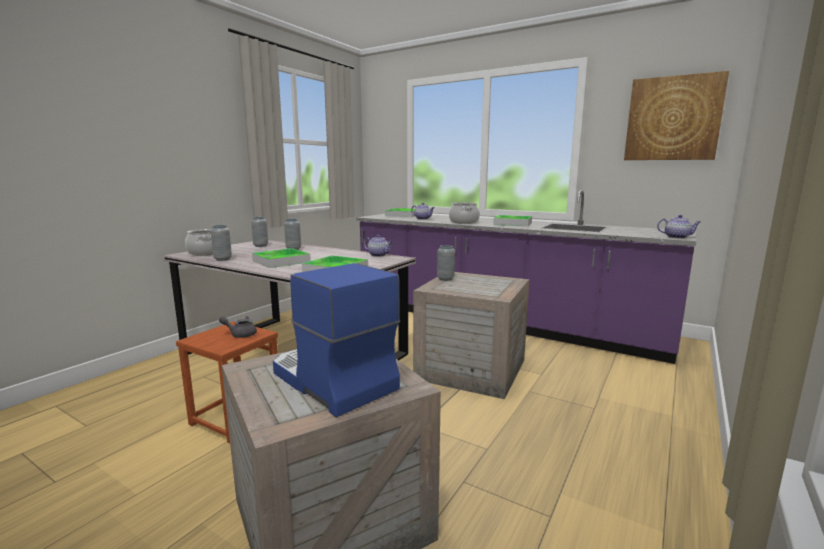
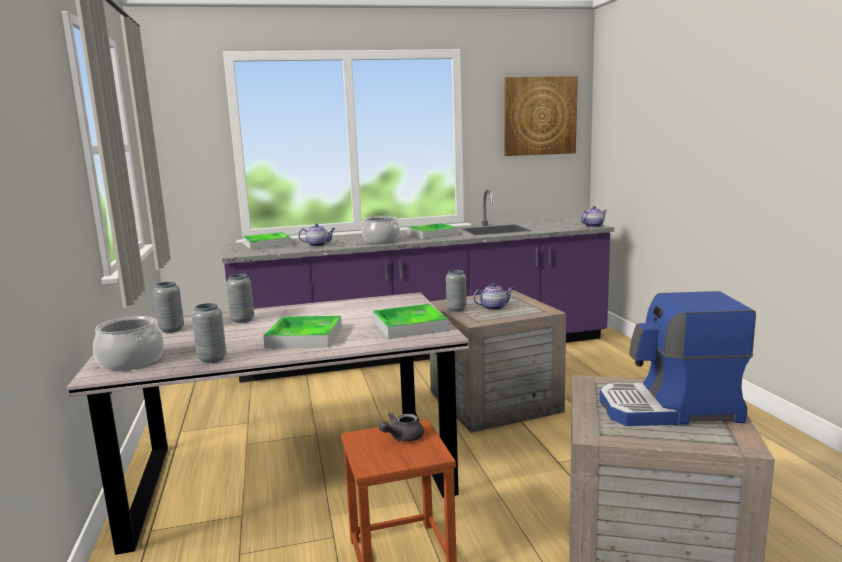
camera: 45 degrees left, 0 degrees up
(379, 255) = (378, 299): teapot -> teapot (494, 307)

